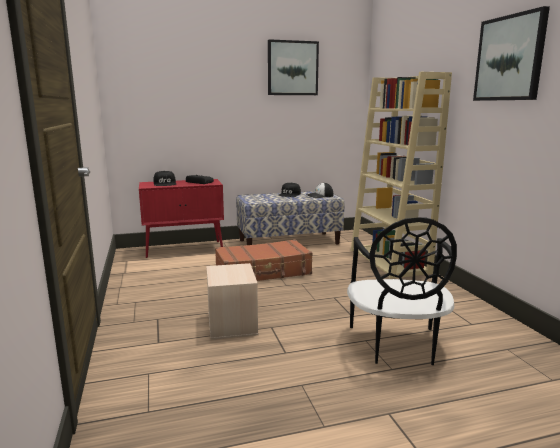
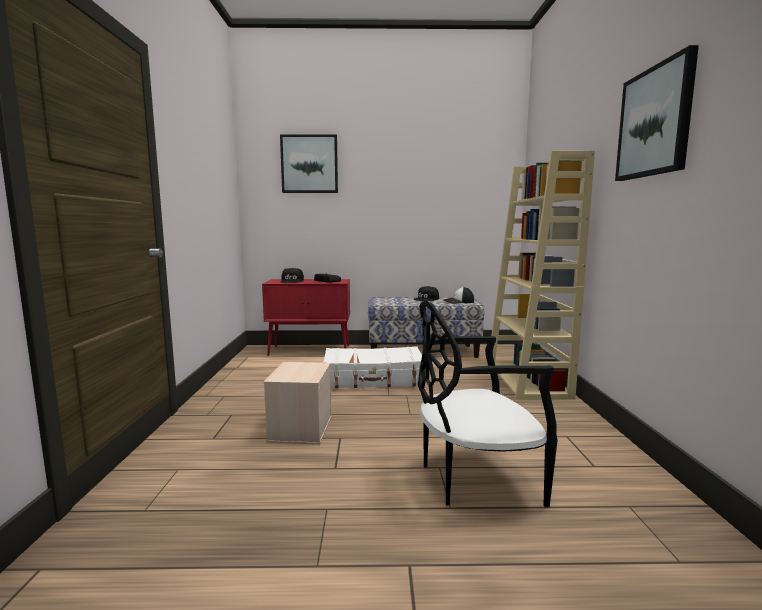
camera: 15 degrees right, 5 degrees down
(263, 272) = (373, 379): brown suitcase -> white suitcase
(292, 68) = (434, 163): picture -> picture (309, 164)
(396, 345) = (475, 479): black chair -> black chair turned 60 degrees clockwise

